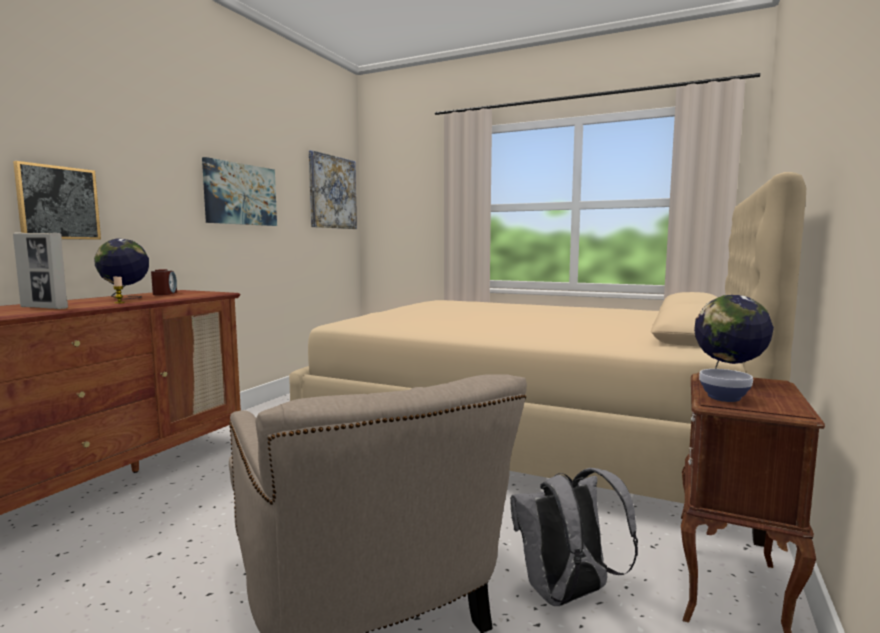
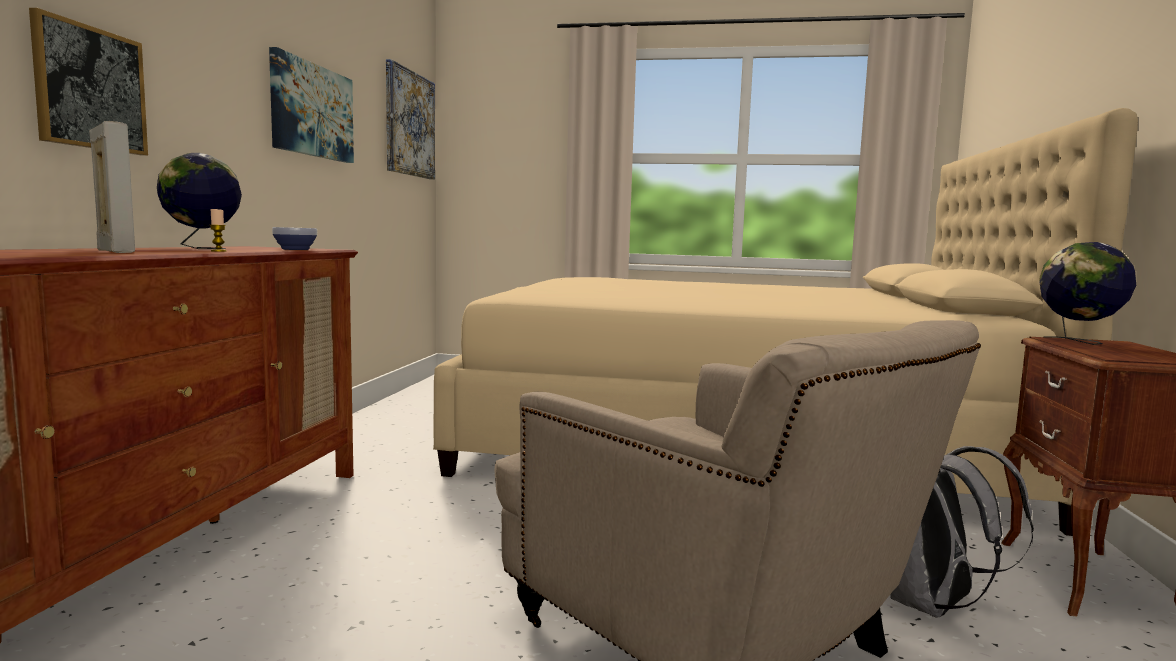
camera: 15 degrees left, 0 degrees up
(44, 308) = (115, 252): picture frame -> picture frame turned 135 degrees counterclockwise
(165, 293) = (244, 247): alarm clock -> none
(723, 398) = (1112, 354): bowl -> bowl (294, 249)

